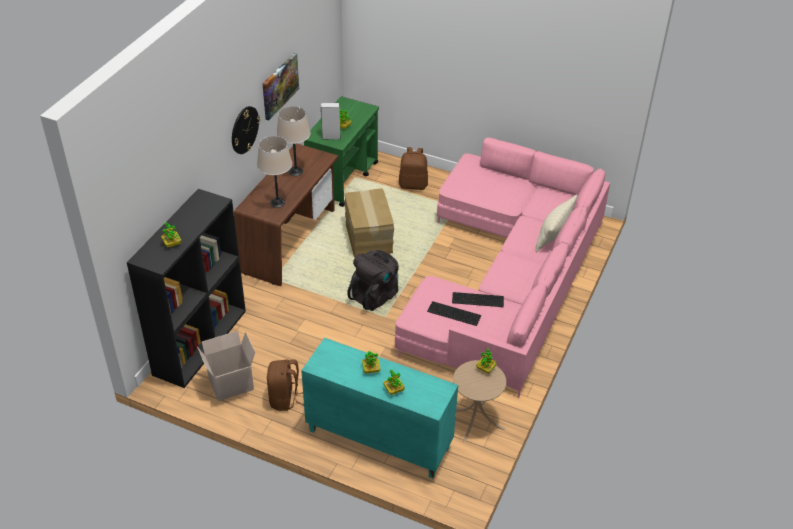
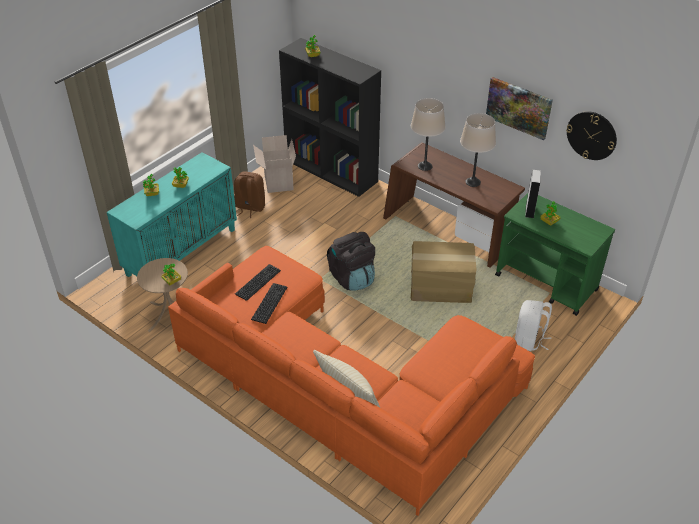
camera: 105 degrees right, 0 degrees up
(244, 130) = (455, 91): wall clock -> wall clock (591, 135)
(413, 185) = (529, 340): brown backpack -> white backpack
(507, 278) = (344, 386): pink sofa -> orange sofa

